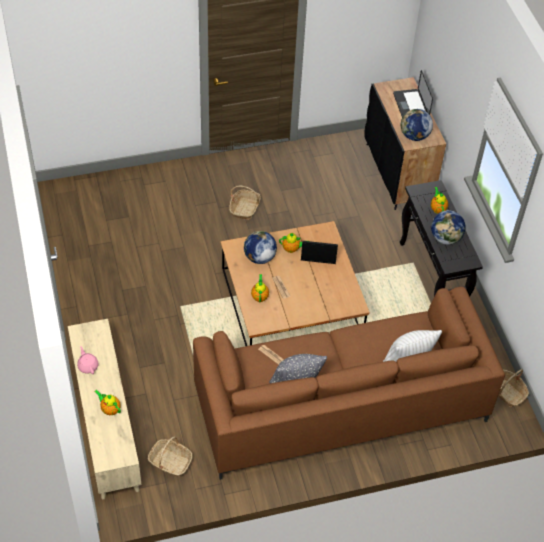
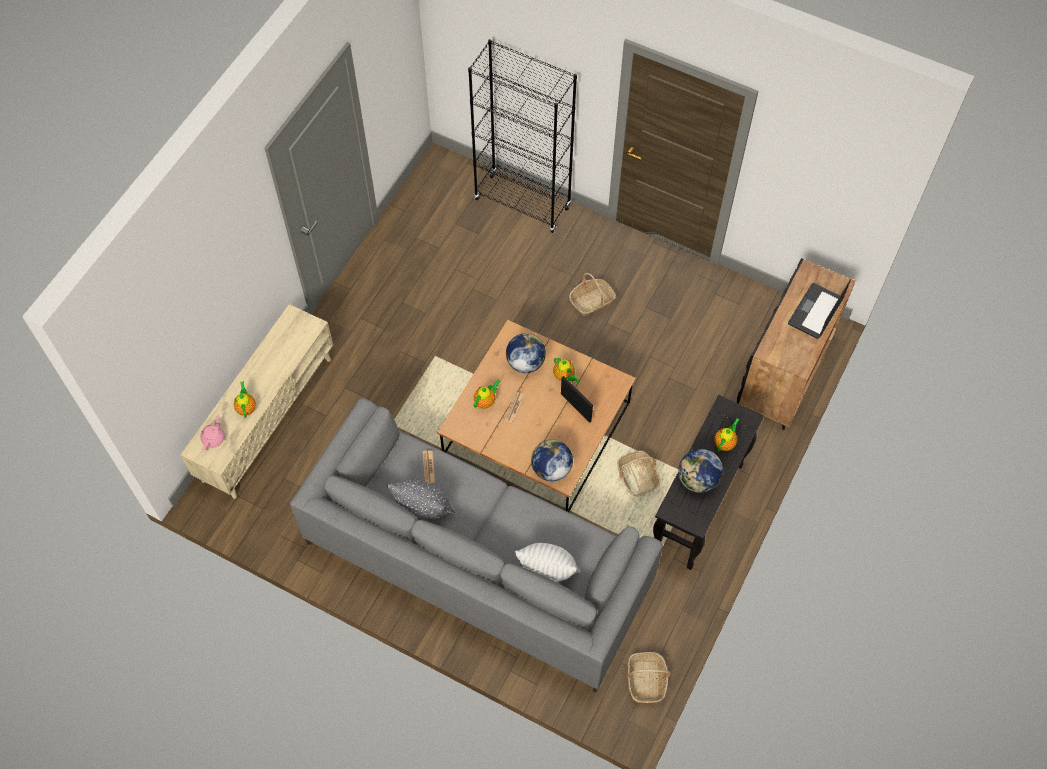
camera: 45 degrees right, 10 degrees up
(88, 366) = (268, 354): pink teapot -> pink teapot (214, 438)
(139, 180) = (523, 203): none -> black bookcase
(170, 462) = (284, 493): basket -> basket (637, 477)
(340, 404) = (478, 561): brown sofa -> grey sofa
(414, 136) = (781, 347): globe -> globe (551, 469)

